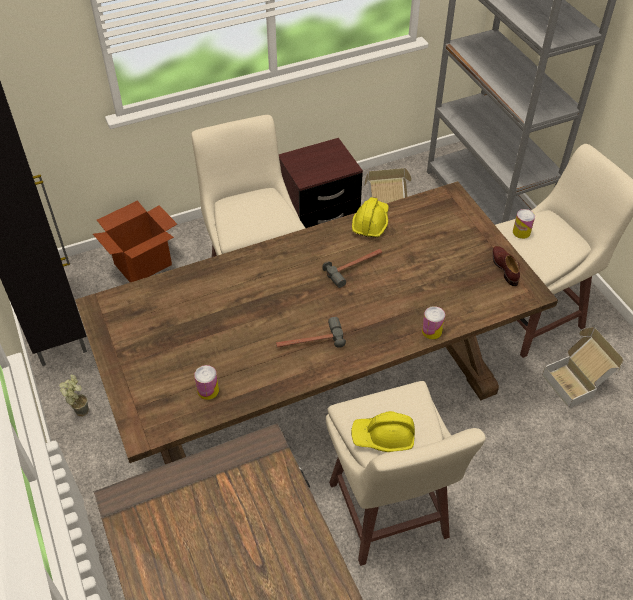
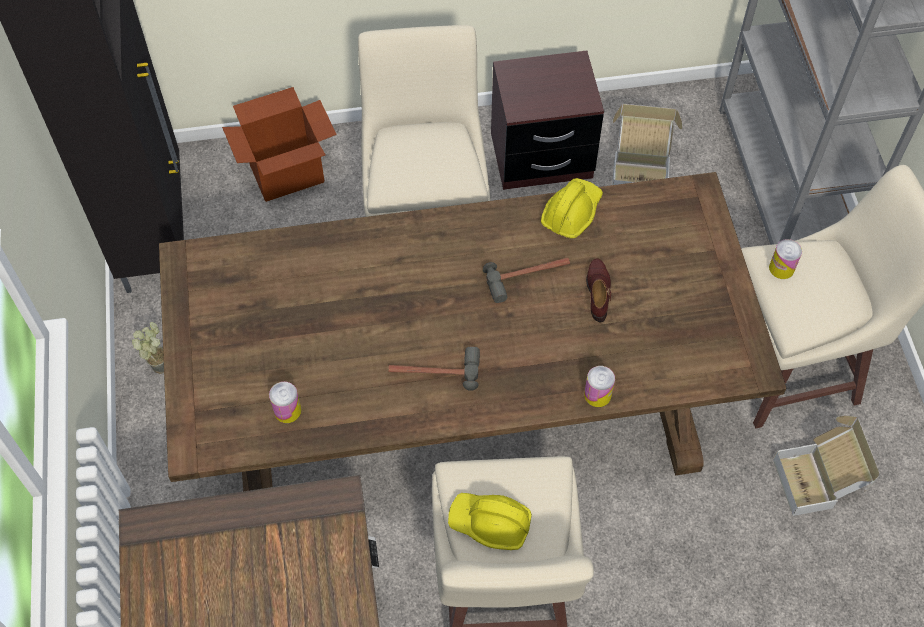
camera: 15 degrees right, 10 degrees up
(505, 268) = (731, 323): brown shoe -> brown shoe (598, 292)

